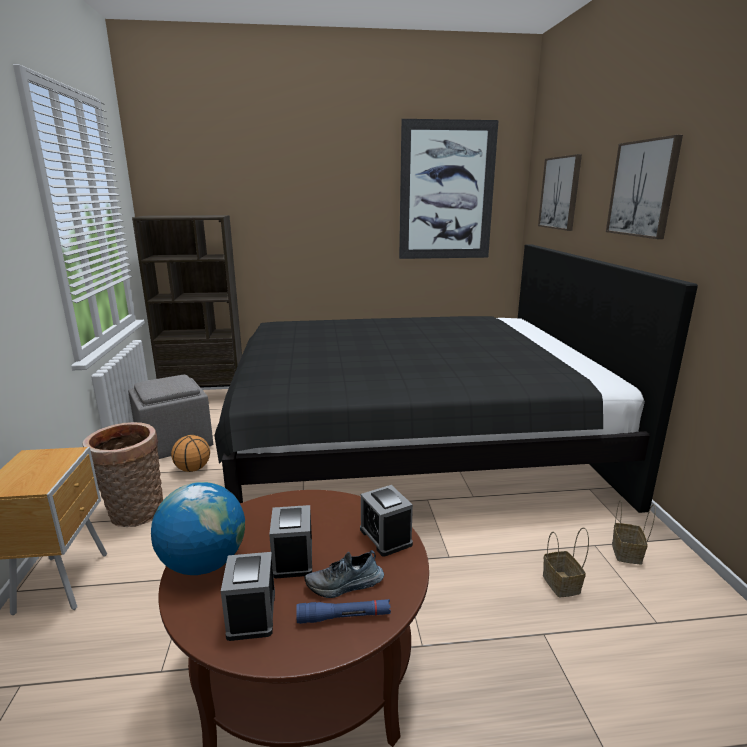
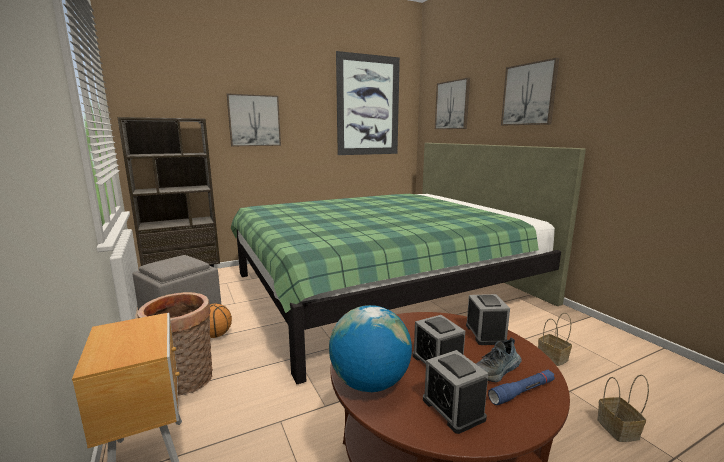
camera: 20 degrees left, 5 degrees down
(291, 215) = (254, 120): none -> picture
(385, 537) = (485, 334): alarm clock -> alarm clock turned 135 degrees counterclockwise
(412, 442) = (383, 287): black bed -> green bed
(627, 554) = (572, 331): basket -> basket (619, 430)

